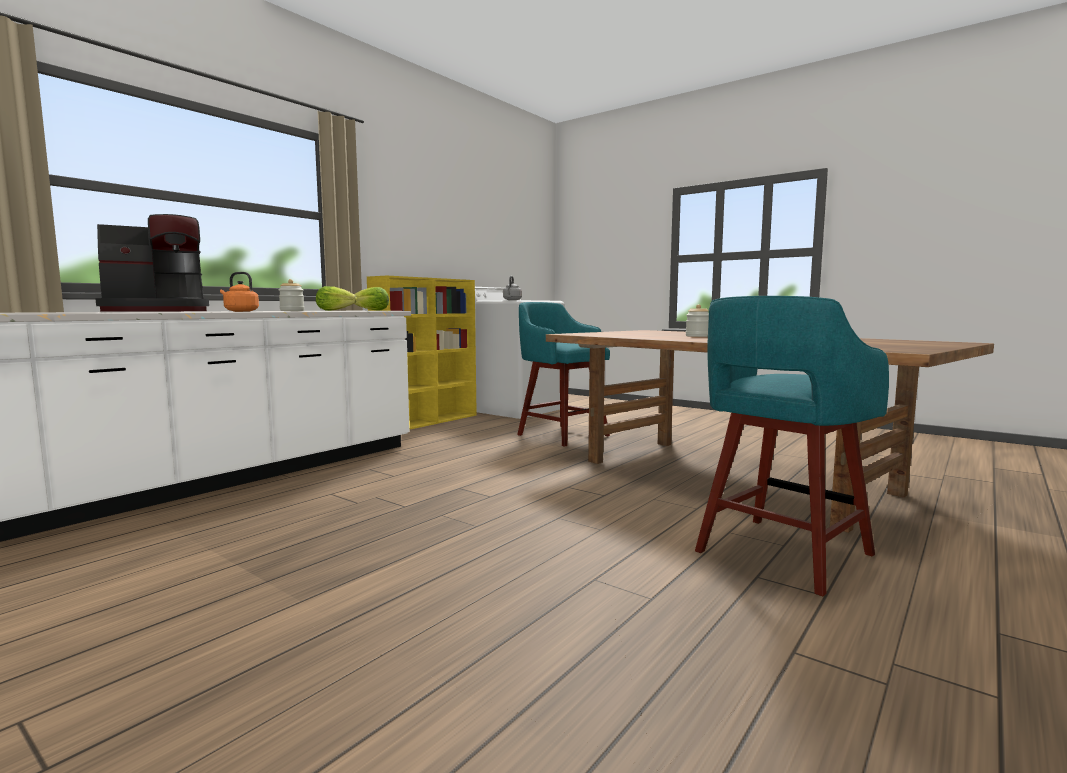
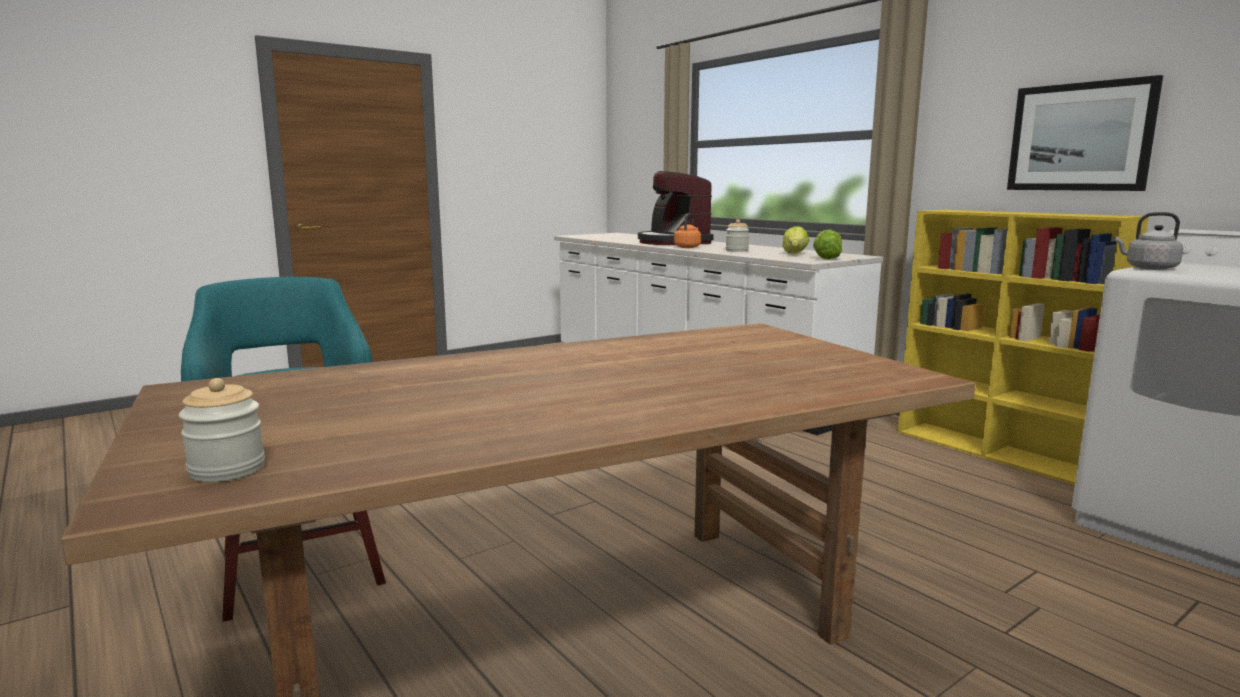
camera: 105 degrees right, 5 degrees up
(424, 238) = (1080, 137): none -> picture
(561, 435) = (913, 540): turquoise stool -> none
(697, 336) = (629, 370): jar -> jar (227, 469)

